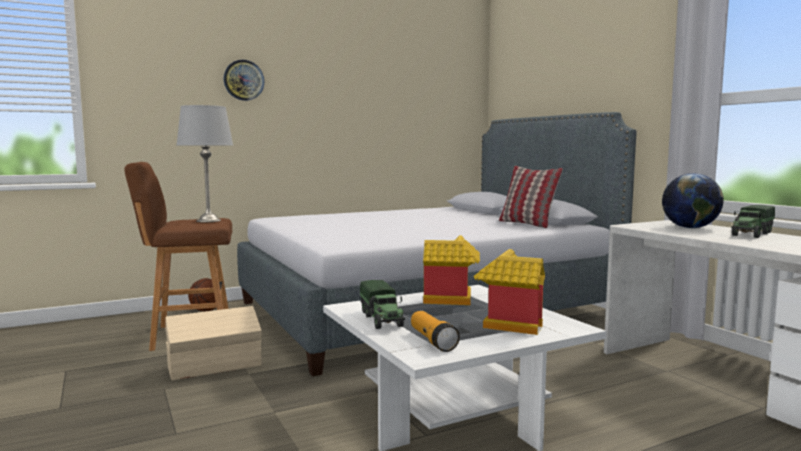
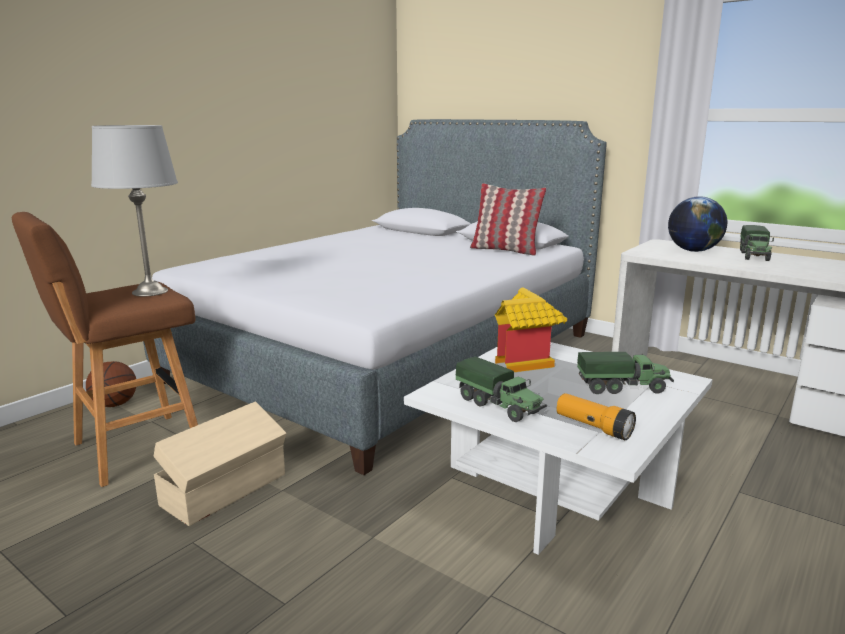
camera: 25 degrees left, 10 degrees up
(243, 80) = (117, 70): wall clock -> none
(506, 324) = (623, 387): toy house -> toy truck

